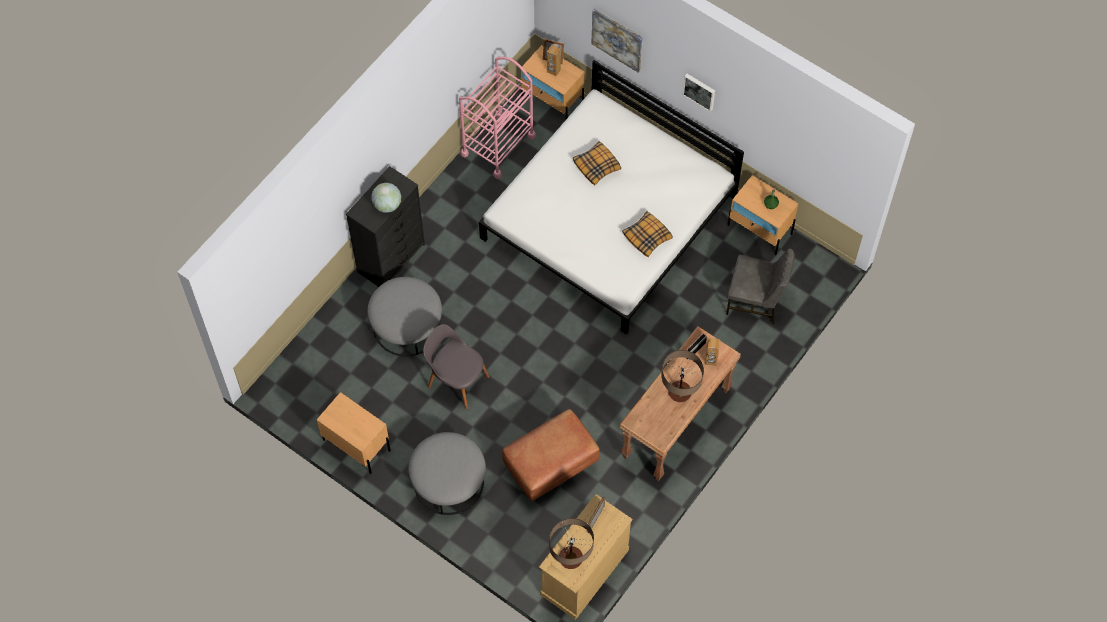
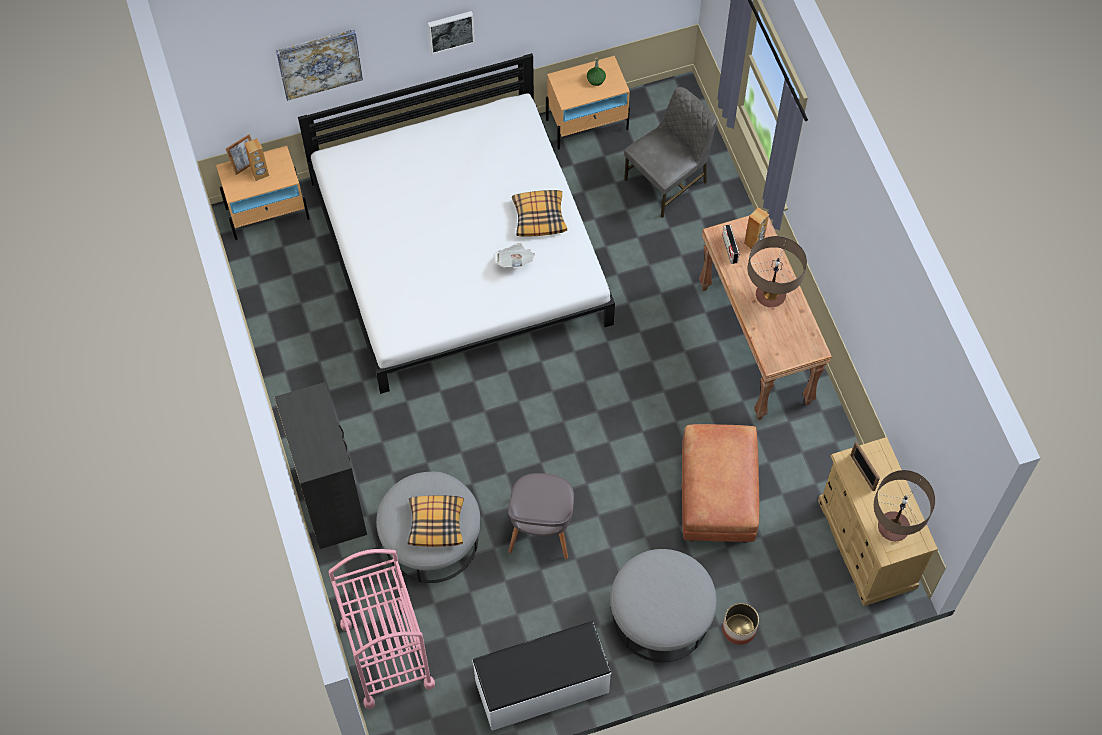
camera: 55 degrees left, 0 degrees up
(356, 445) = (542, 687): beige nightstand -> white bench
(387, 205) = (325, 431): globe -> none
(457, 380) = (541, 529): grey chair -> grey chair turned 60 degrees counterclockwise
(471, 531) = (738, 629): none -> planter
(498, 145) = (278, 302): pink cart -> pink cart (387, 655)
(597, 166) = (412, 209): pillow -> pillow (436, 523)
(605, 243) = (515, 261): none -> newspaper

